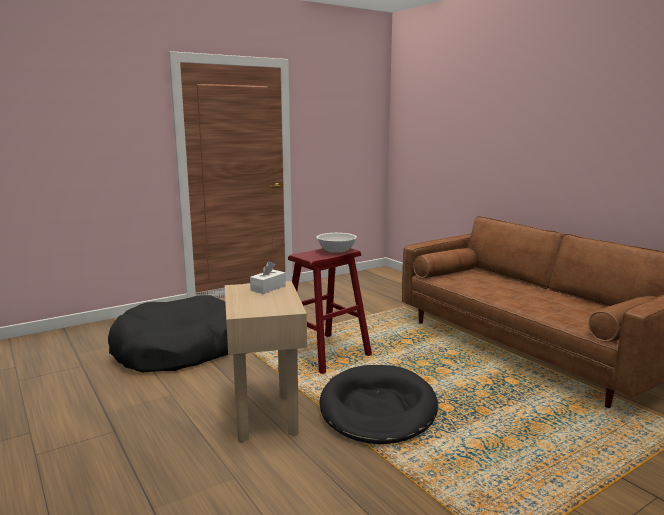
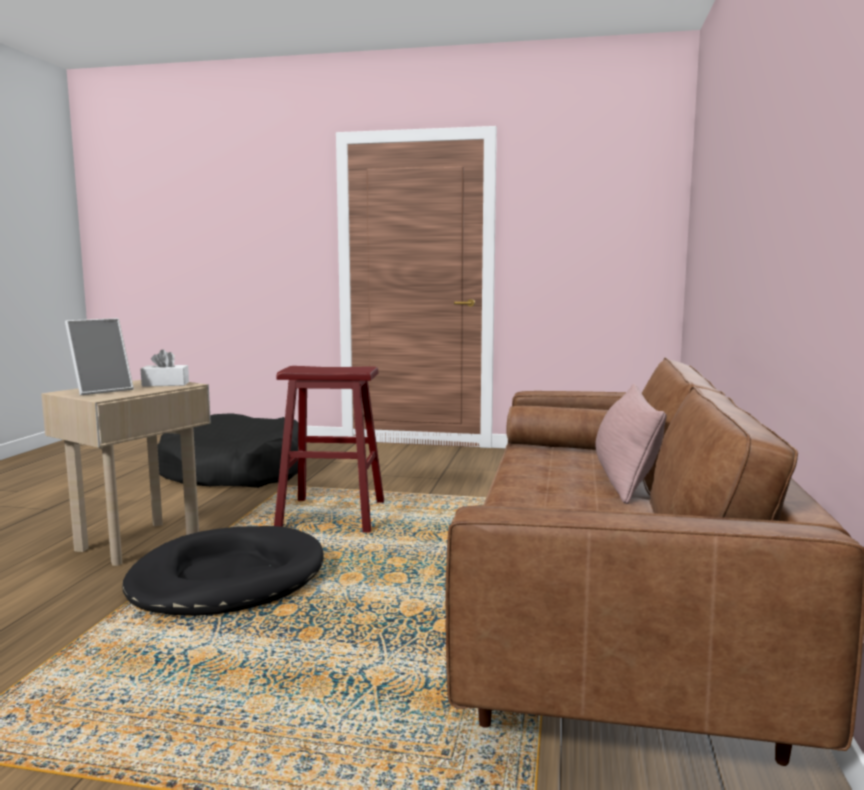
camera: 45 degrees right, 5 degrees down
(257, 304) = (102, 390): none -> picture frame
(336, 251) = (345, 369): white bowl -> none
(517, 283) = (625, 478): none -> pink pillow

